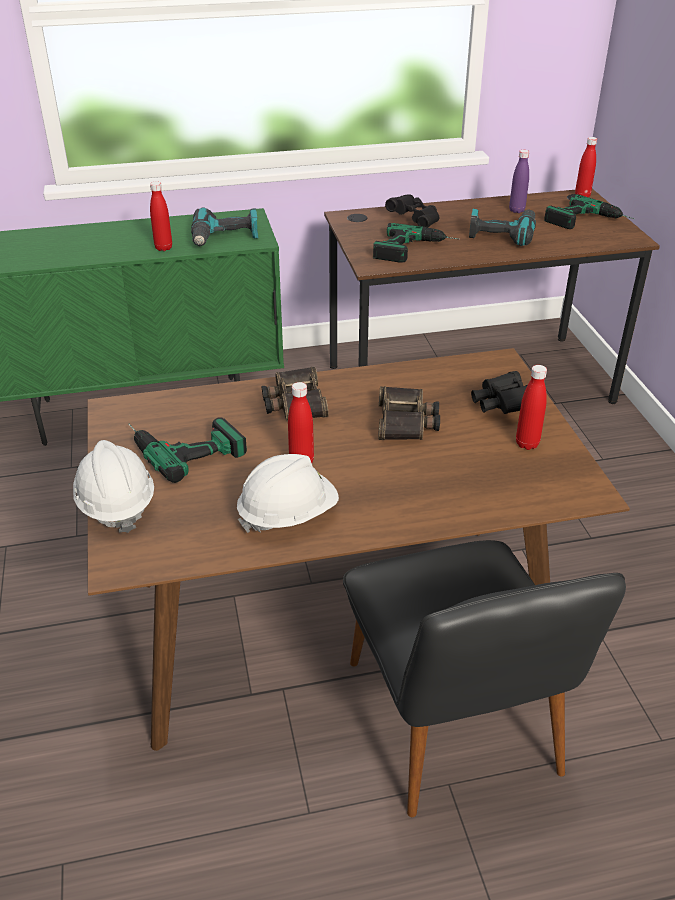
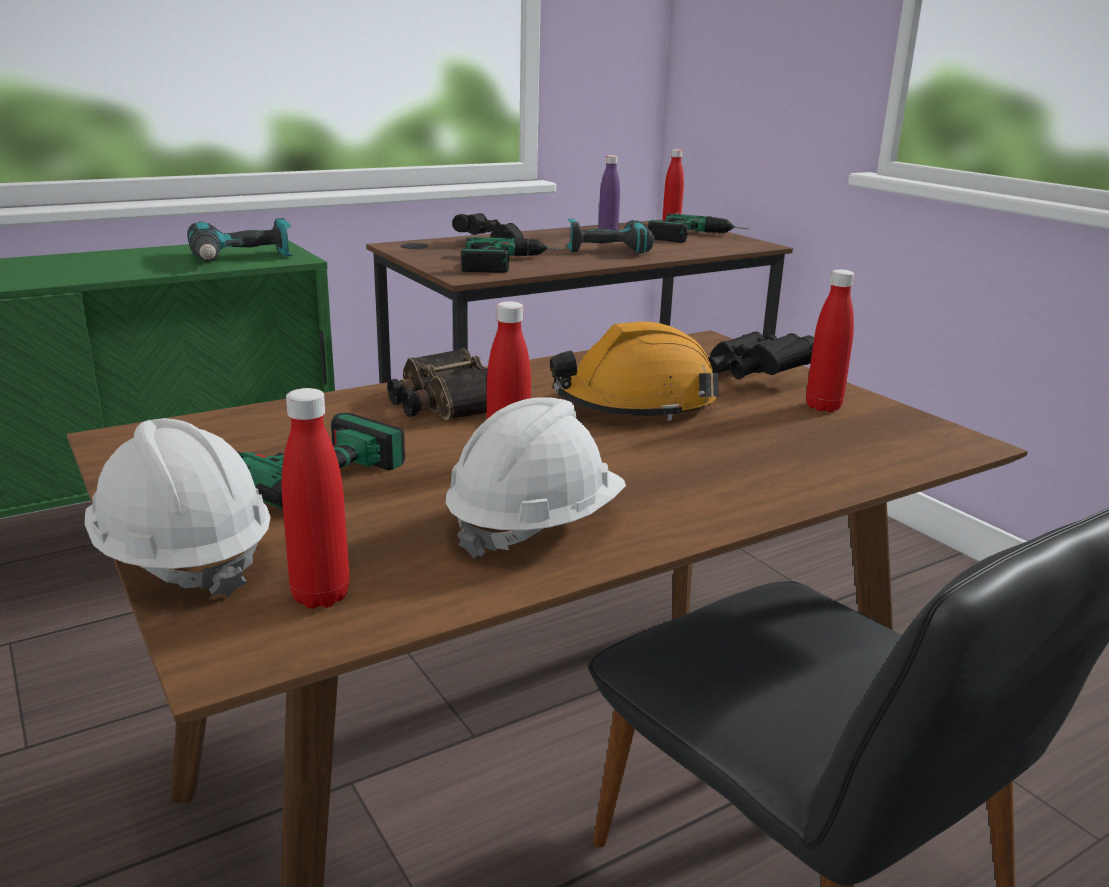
camera: 20 degrees left, 15 degrees down
(163, 248) = (148, 270): red bottle -> red bottle (320, 596)
(406, 422) = (635, 403): binoculars -> orange hard hat

